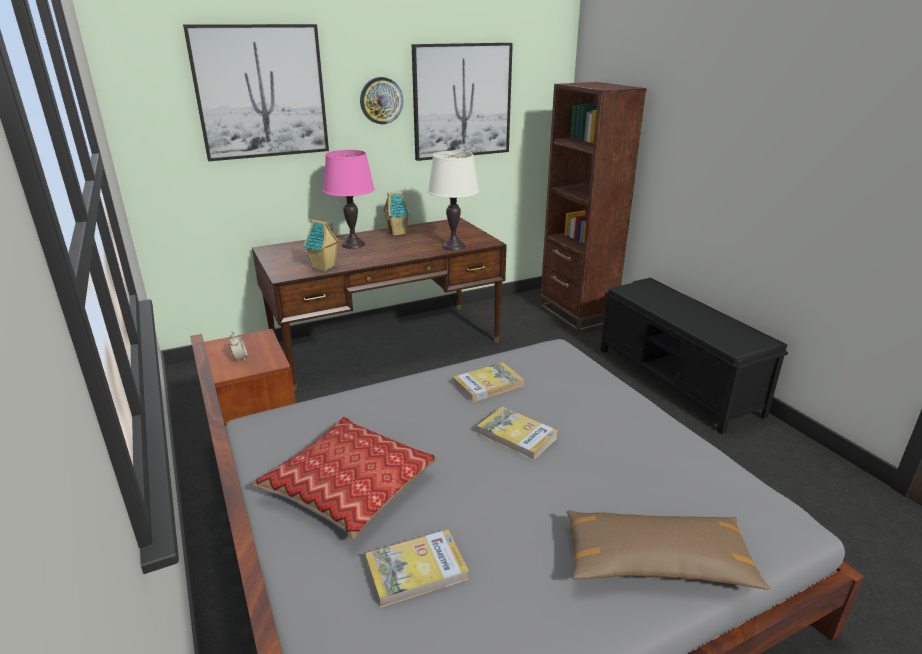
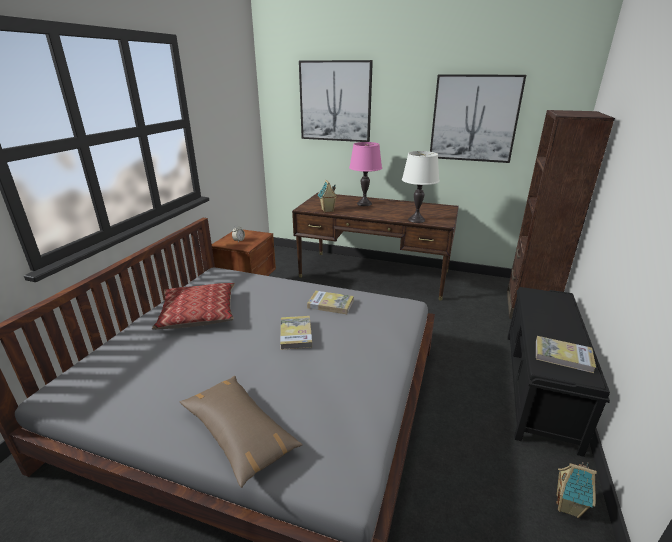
camera: 45 degrees right, 0 degrees up
(381, 100) = (410, 113): wall clock -> none
(398, 233) = (400, 204): toy house -> toy house (568, 506)
(416, 570) = (158, 359): book -> book (563, 356)

